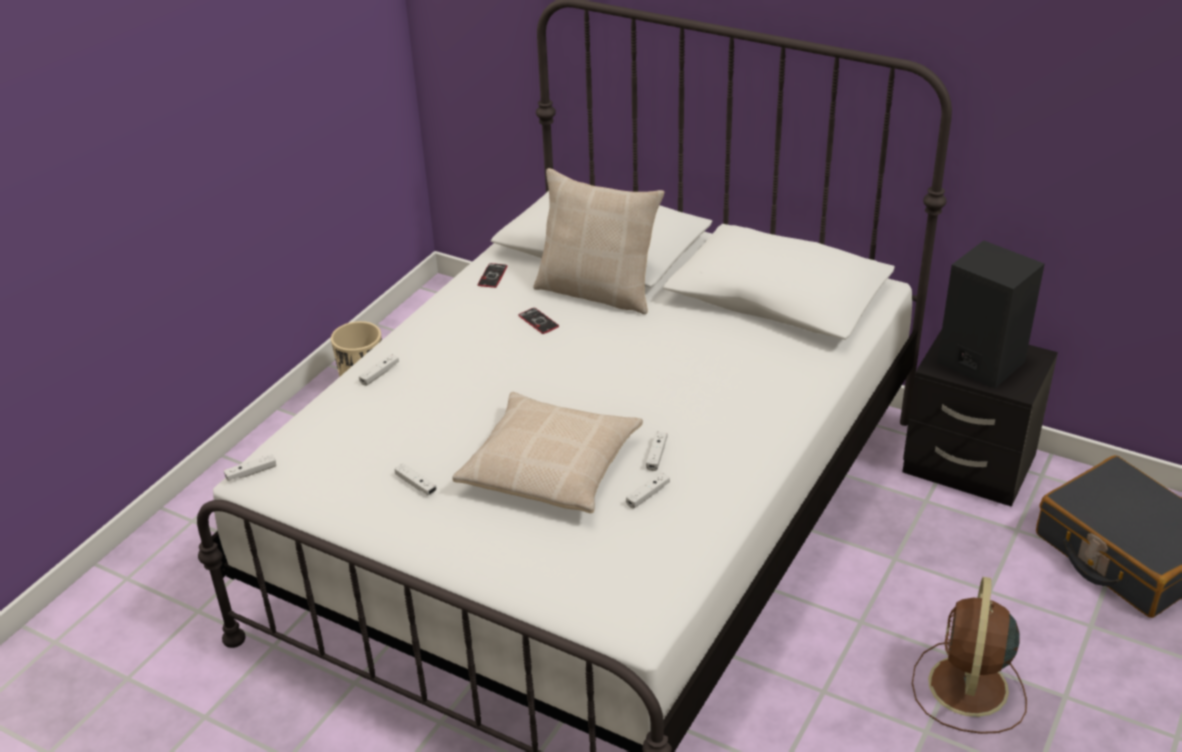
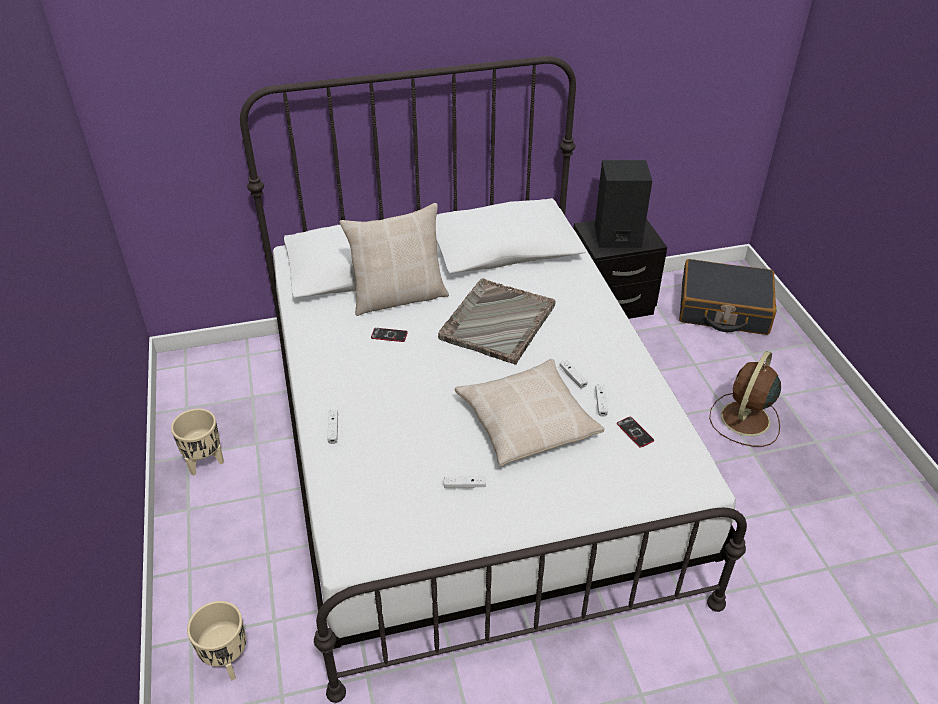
camera: 45 degrees left, 5 degrees up
(195, 555) = (227, 660): none -> beige planter
(251, 472) = (341, 554): white game controller -> none
(492, 276) = (315, 321): phone -> phone (635, 432)
(657, 364) = (497, 323): none -> grey tray
(967, 689) = (744, 420): brown fan -> brown fan turned 60 degrees clockwise

